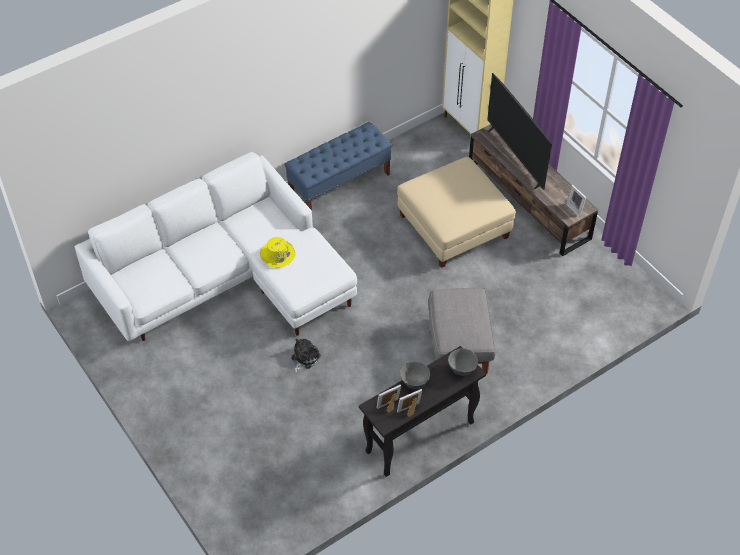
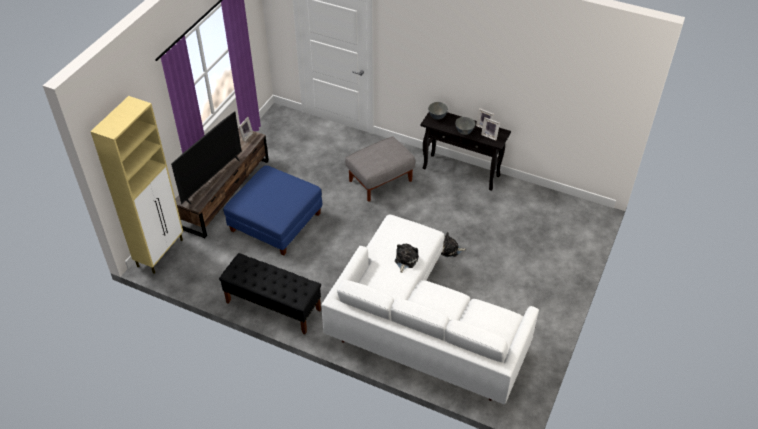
camera: 120 degrees left, 5 degrees down
(277, 254) = (405, 260): yellow hat -> plush toy
(339, 184) = (273, 306): blue bench -> black bench
(454, 226) = (275, 221): beige ottoman -> blue ottoman

